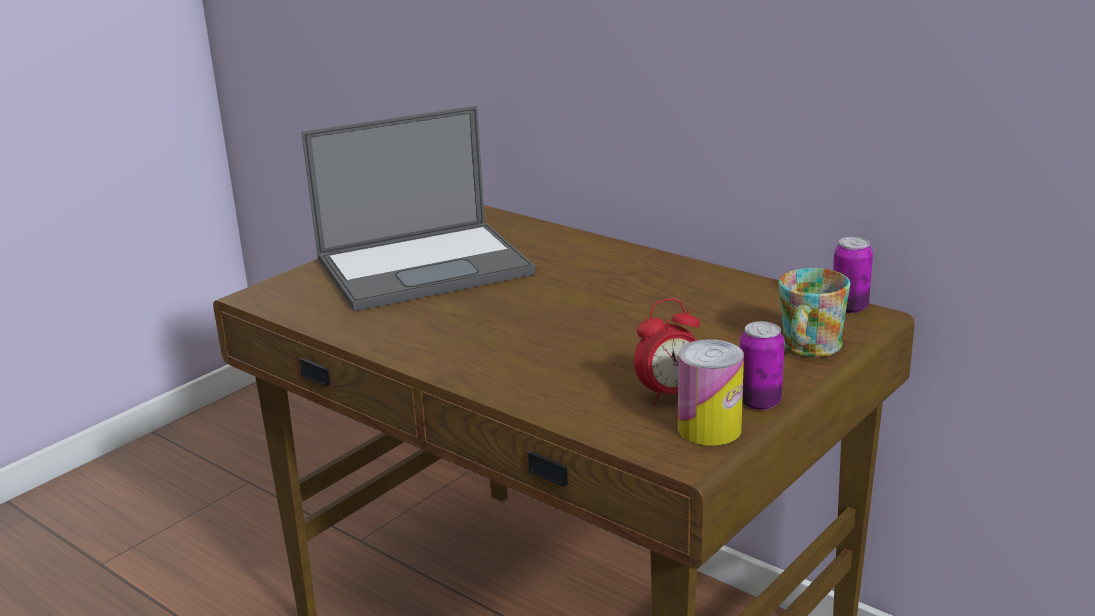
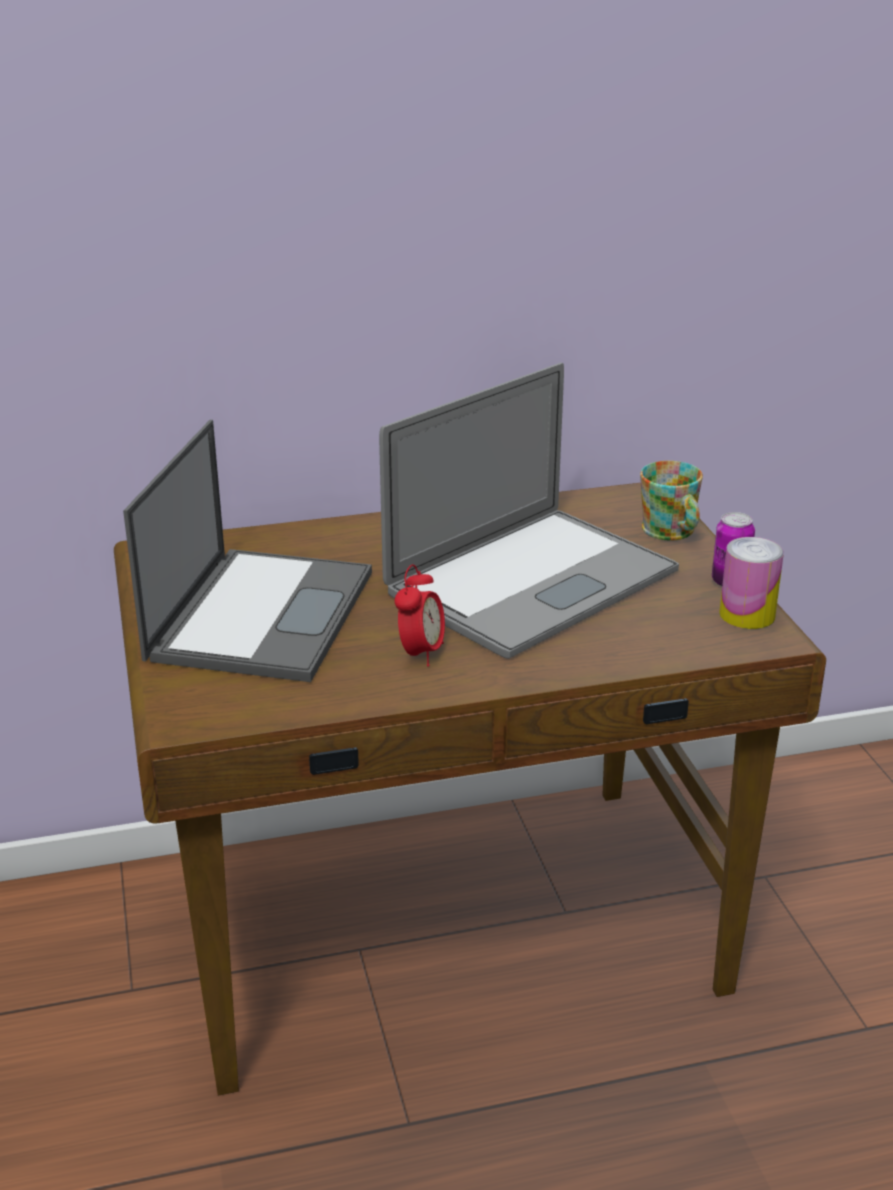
camera: 55 degrees left, 5 degrees up
(616, 326) = (531, 581): none -> laptop
(670, 395) = (677, 607): alarm clock -> alarm clock (421, 653)
(849, 307) = (627, 492): can -> none

